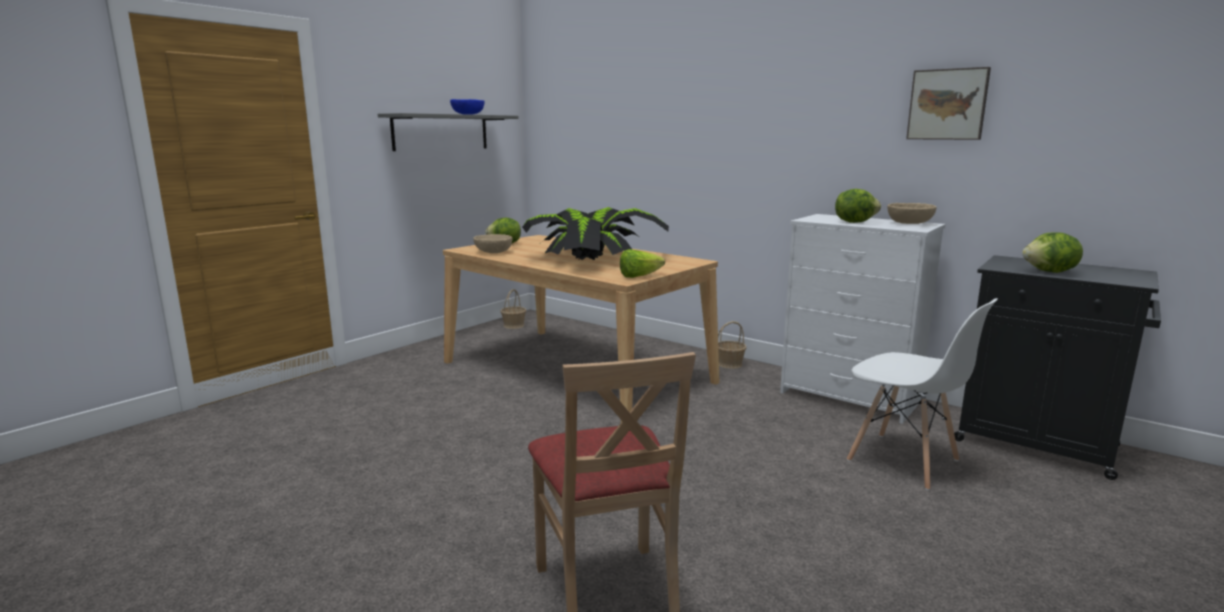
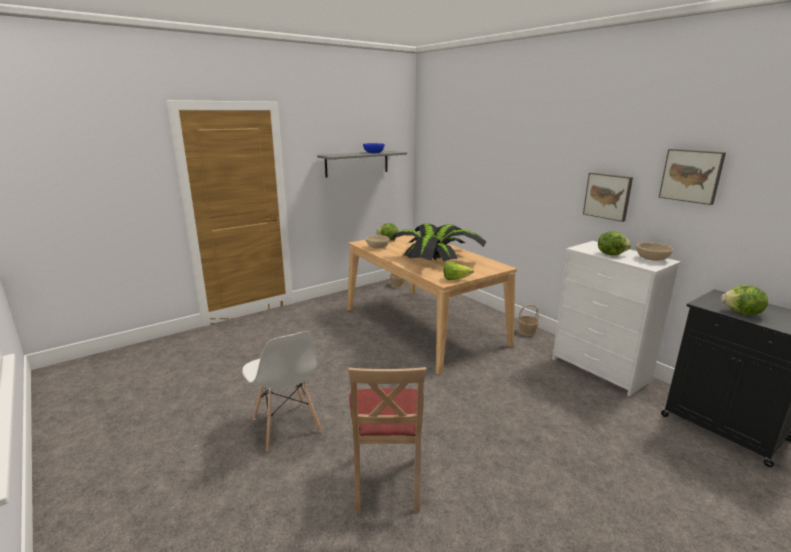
camera: 15 degrees right, 5 degrees up
(832, 148) = (608, 196): none -> picture
(904, 461) = (615, 426): white chair -> white chair (286, 426)

